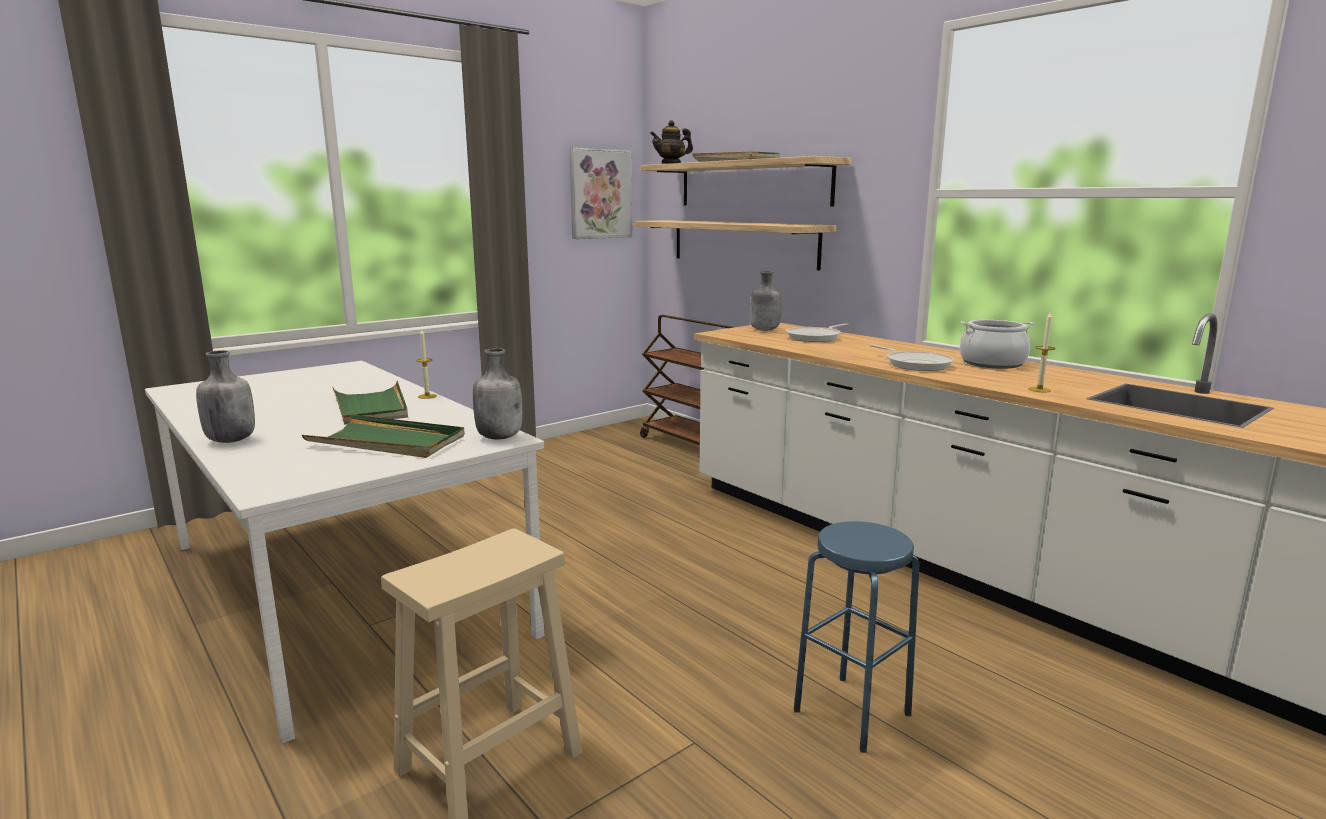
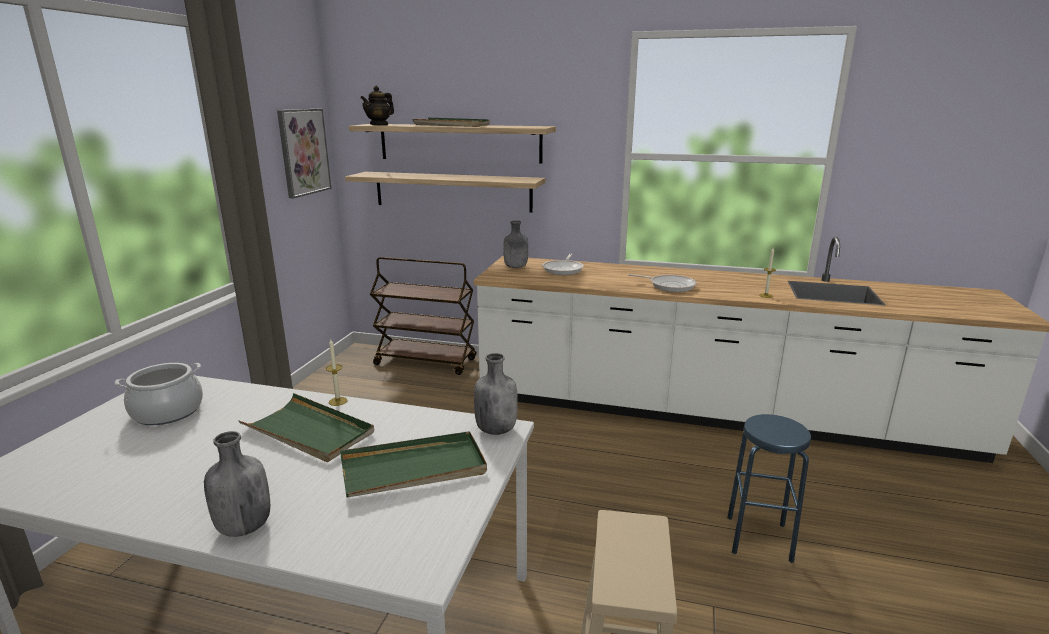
camera: 35 degrees left, 5 degrees up
(992, 363) = (703, 276): cooking pot -> cooking pot (168, 412)

